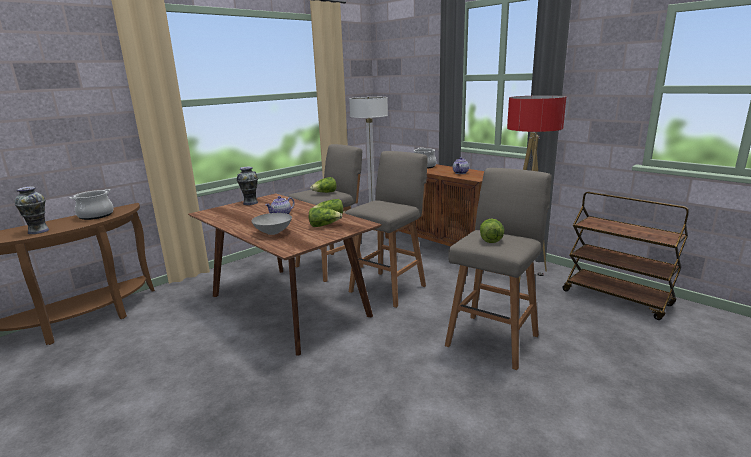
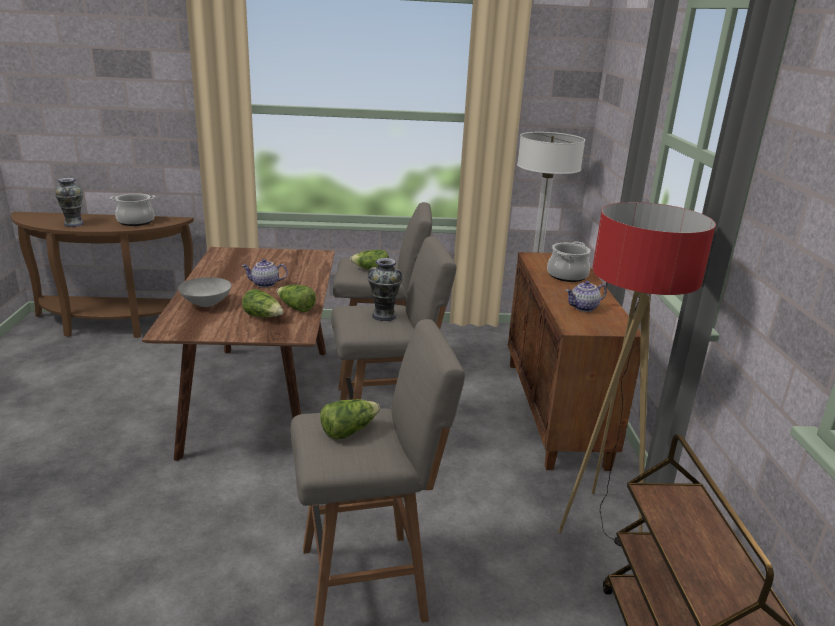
camera: 40 degrees right, 5 degrees up
(250, 203) = (282, 255): vase -> vase (384, 316)

